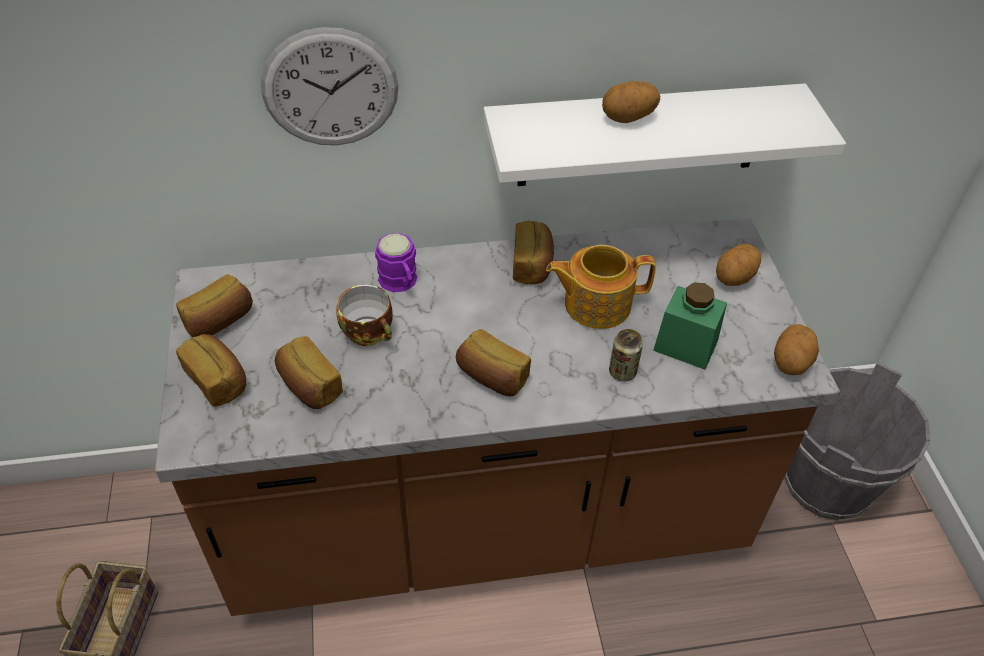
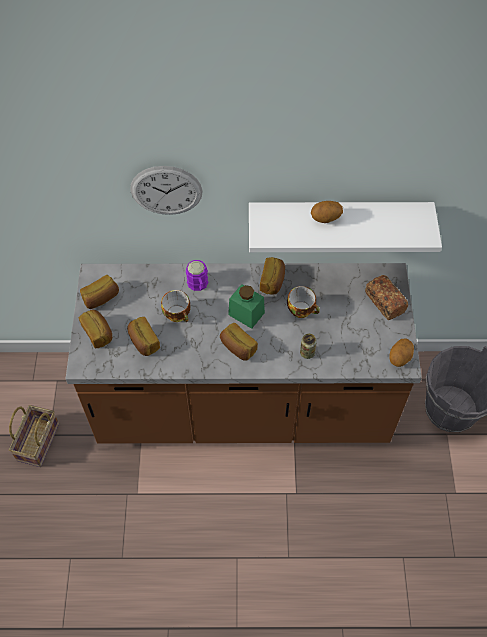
camera: 10 degrees right, 10 degrees up
(595, 303) = (302, 310): teapot -> cup
(685, 345) = (345, 341): green jar -> green jar (246, 314)
(735, 278) = (384, 302): potato -> bread

